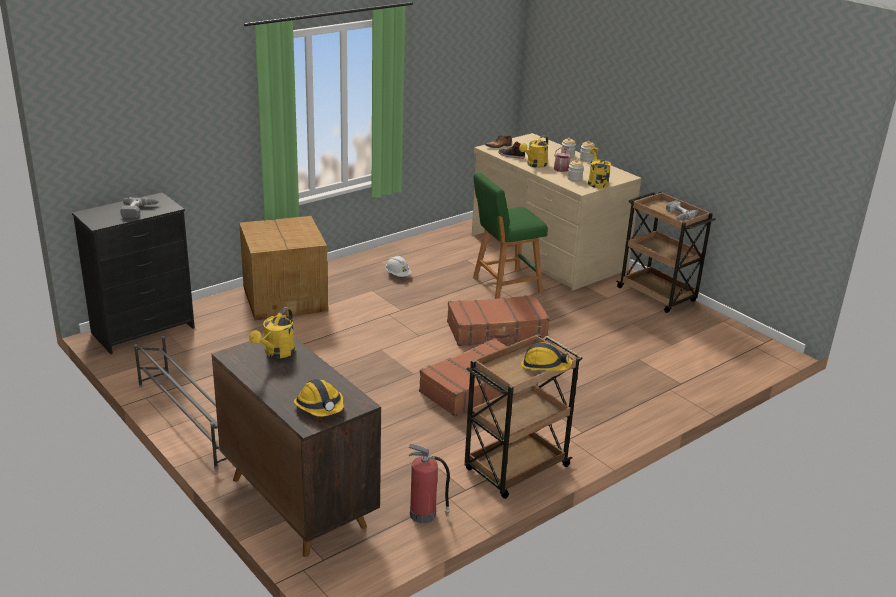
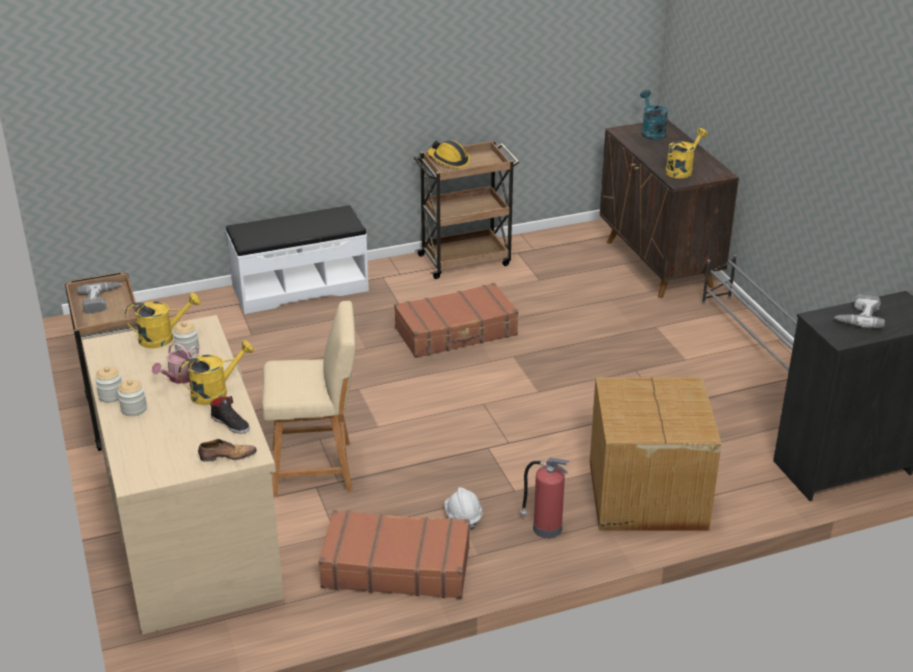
camera: 160 degrees left, 5 degrees up
(320, 407) = (651, 132): hard hat -> turquoise watering can
(424, 514) = (558, 242): fire extinguisher -> fire extinguisher (545, 527)
(497, 331) = (383, 395): brown suitcase -> brown suitcase (396, 566)
(504, 285) = (317, 468): green stool -> beige stool
(596, 182) = (163, 337): yellow watering can -> yellow watering can turned 120 degrees counterclockwise
(646, 407) = (300, 288): none -> white bench

